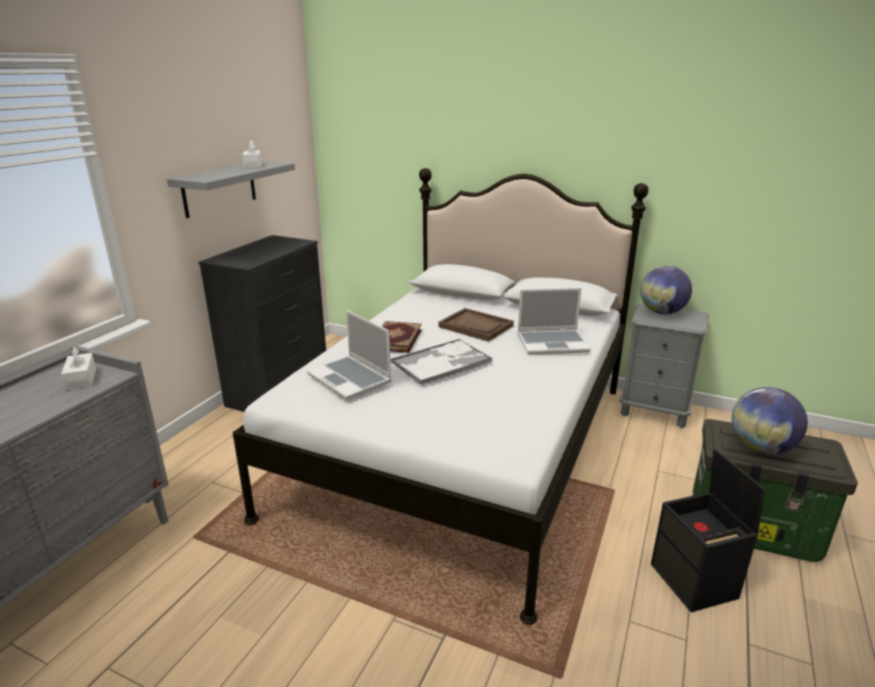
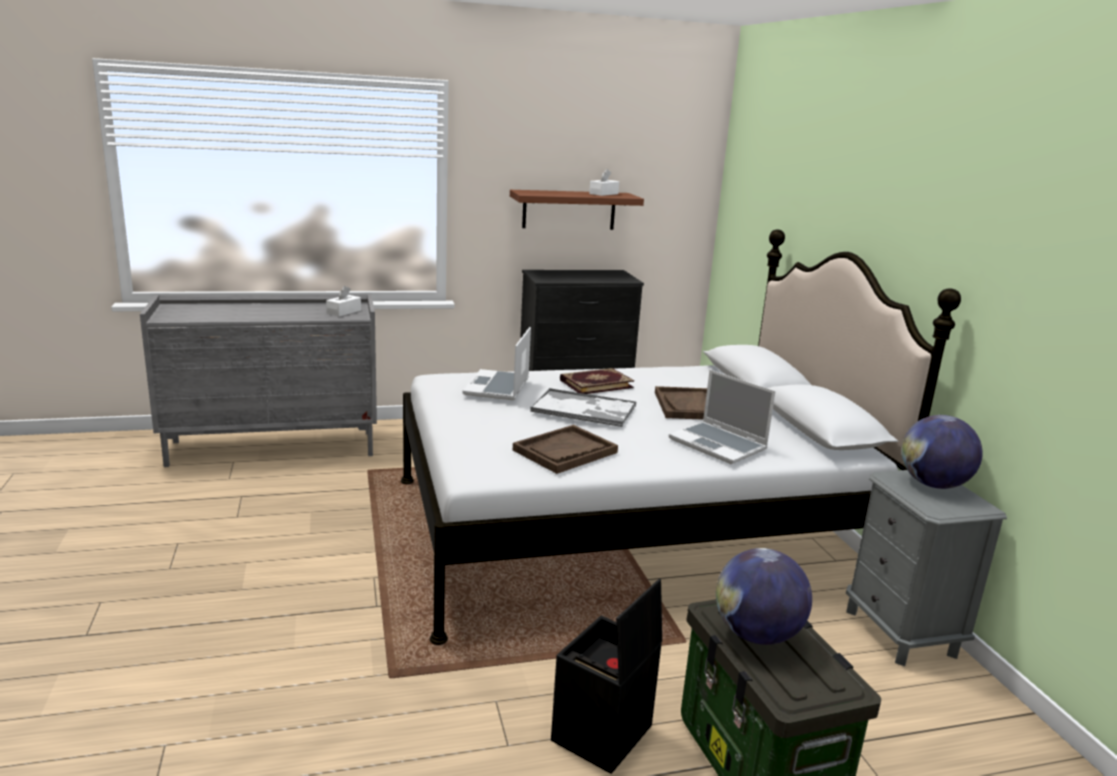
camera: 50 degrees right, 5 degrees down
(219, 188) = (569, 210): grey shelf -> brown shelf
(511, 401) = (565, 451): none -> brown tray

